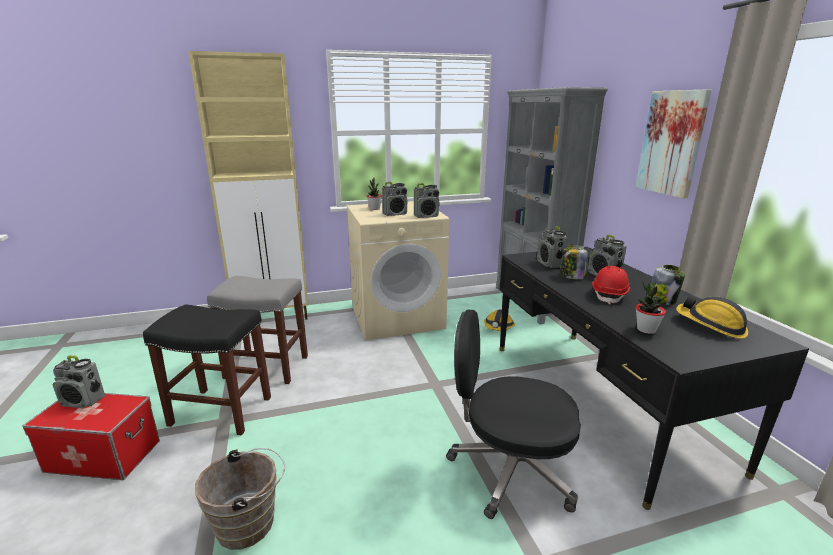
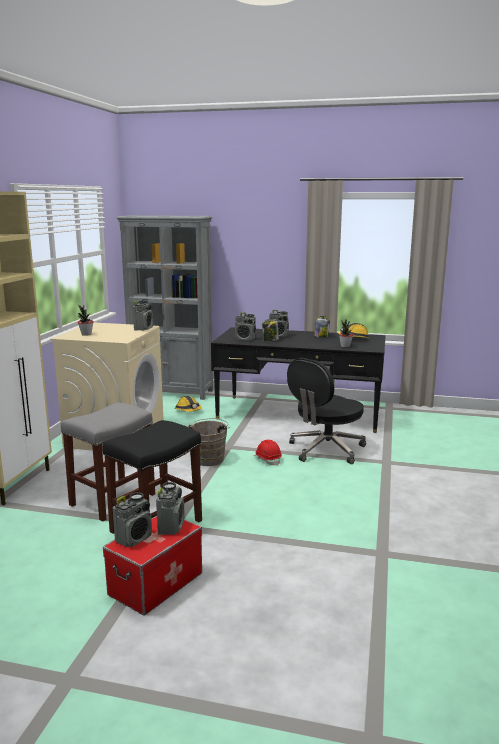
camera: 60 degrees left, 5 degrees down
(250, 523) = (296, 526): brown bucket -> brown bucket (209, 458)
(395, 214) = (118, 333): radio -> radio (171, 527)
(609, 295) = (303, 341): red hard hat -> red hard hat (267, 459)
(672, 143) = (274, 250): picture -> none

